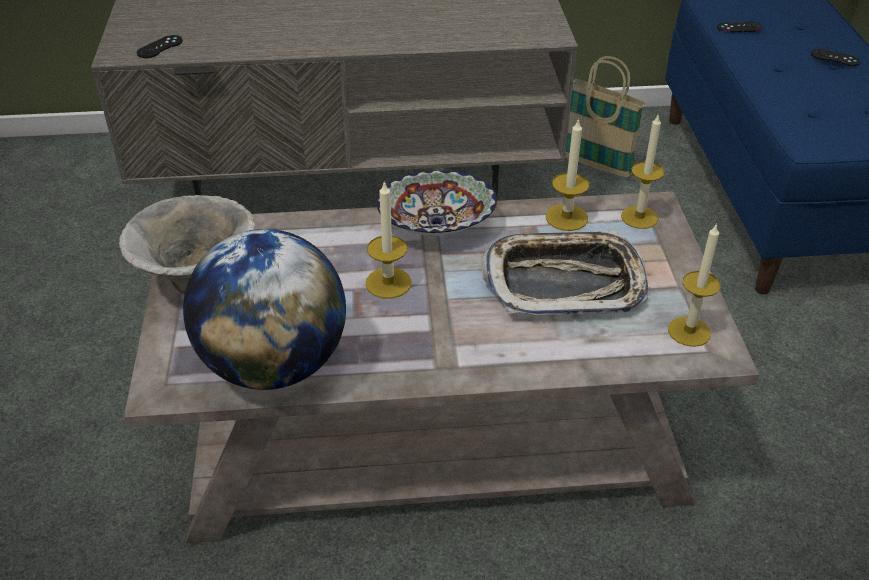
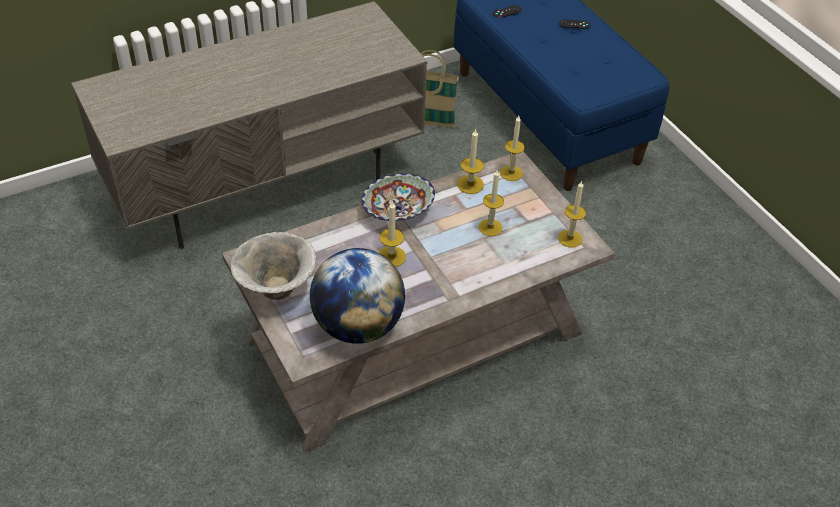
camera: 25 degrees left, 5 degrees up
(160, 47) = (145, 127): black game controller -> none
(564, 282) = (490, 227): tray -> candle

